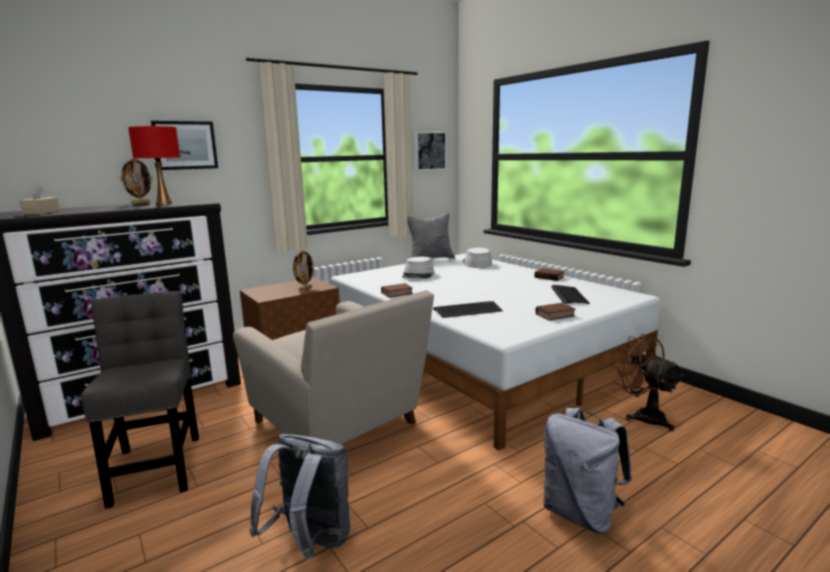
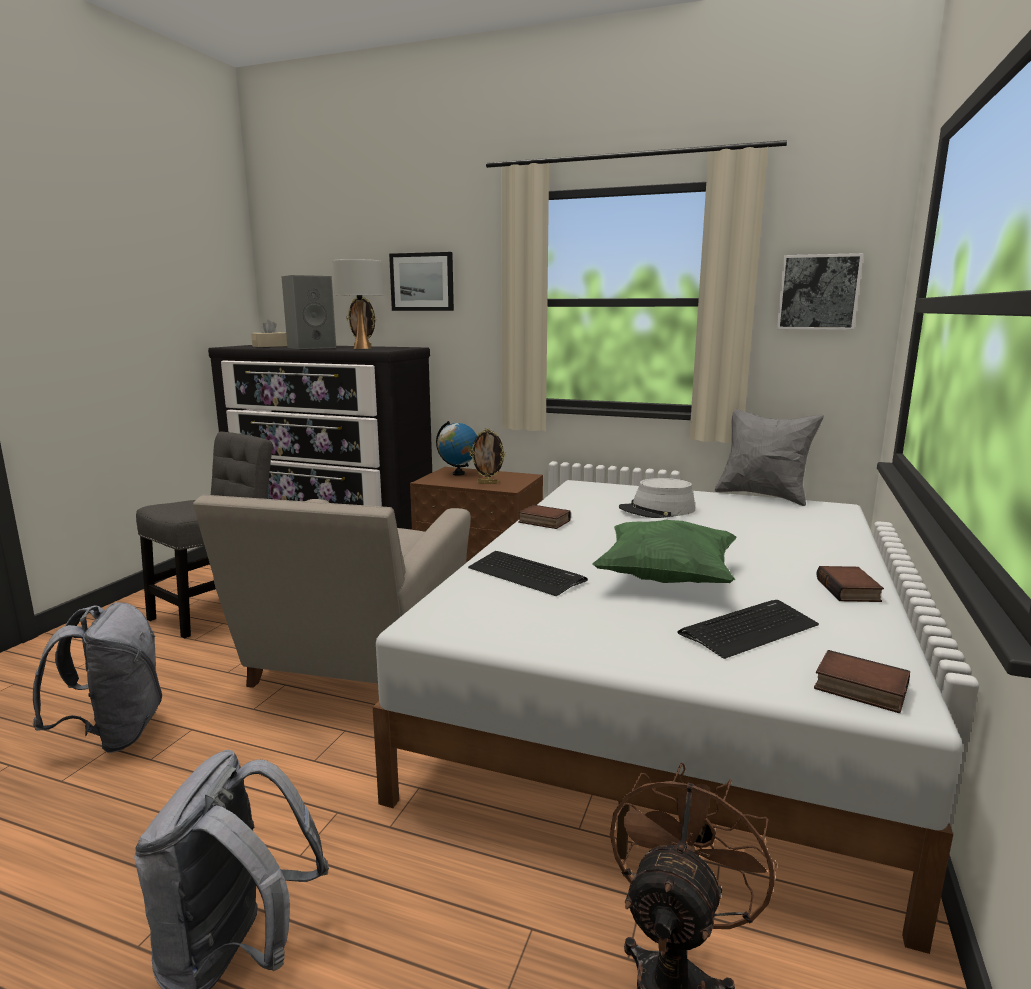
camera: 55 degrees right, 0 degrees up
(107, 208) = (312, 347): none -> grey speaker
(164, 204) = (362, 348): red table lamp -> white table lamp
(267, 290) = (458, 473): none -> globe
(477, 263) = (809, 524): grey hat -> none
(506, 293) = (666, 578): none -> green pillow
(555, 315) = (595, 640): book -> book (858, 689)

